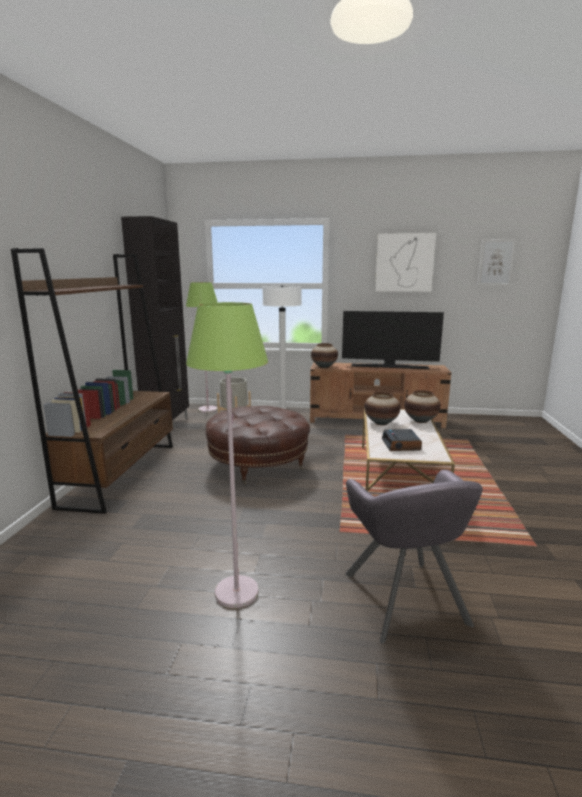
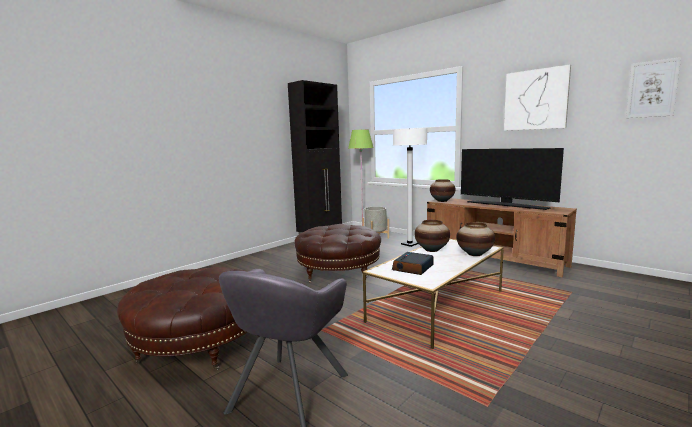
camera: 35 degrees right, 5 degrees down
(122, 473) = (253, 260): brown bookcase -> none
(236, 592) = (200, 343): green floor lamp -> brown ottoman

